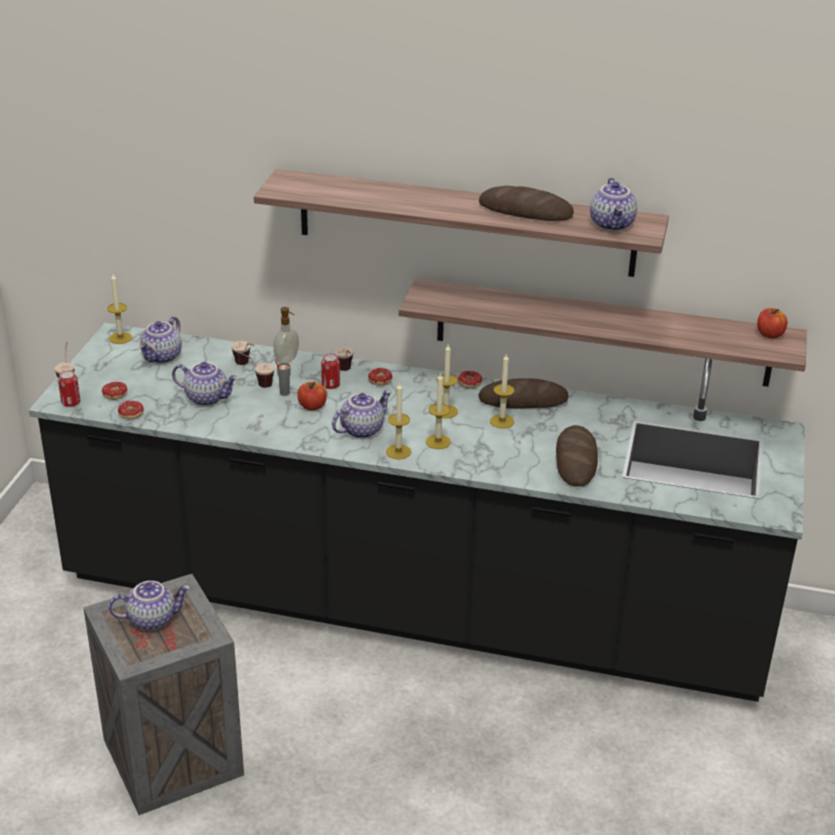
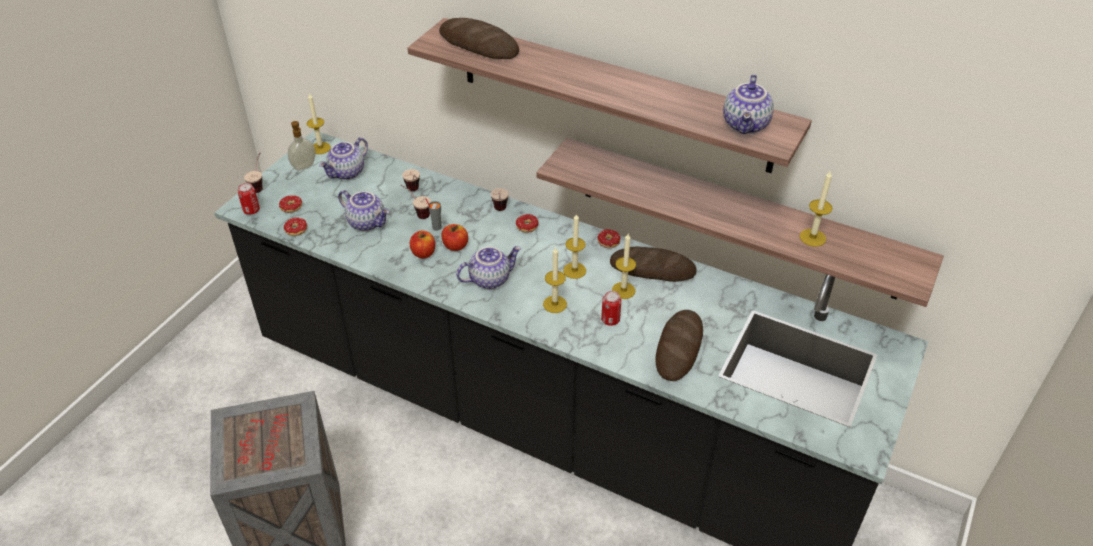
camera: 15 degrees right, 10 degrees up
(152, 619) = (262, 434): teapot -> none
(287, 360) = (453, 192): soap dispenser -> soap dispenser (304, 166)
(330, 385) = (481, 225): can -> can (610, 320)
(398, 452) = (514, 309): candle -> candle (812, 237)
(525, 211) = (662, 96): bread -> bread (479, 44)
(769, 334) = (901, 256): apple -> apple (423, 253)

